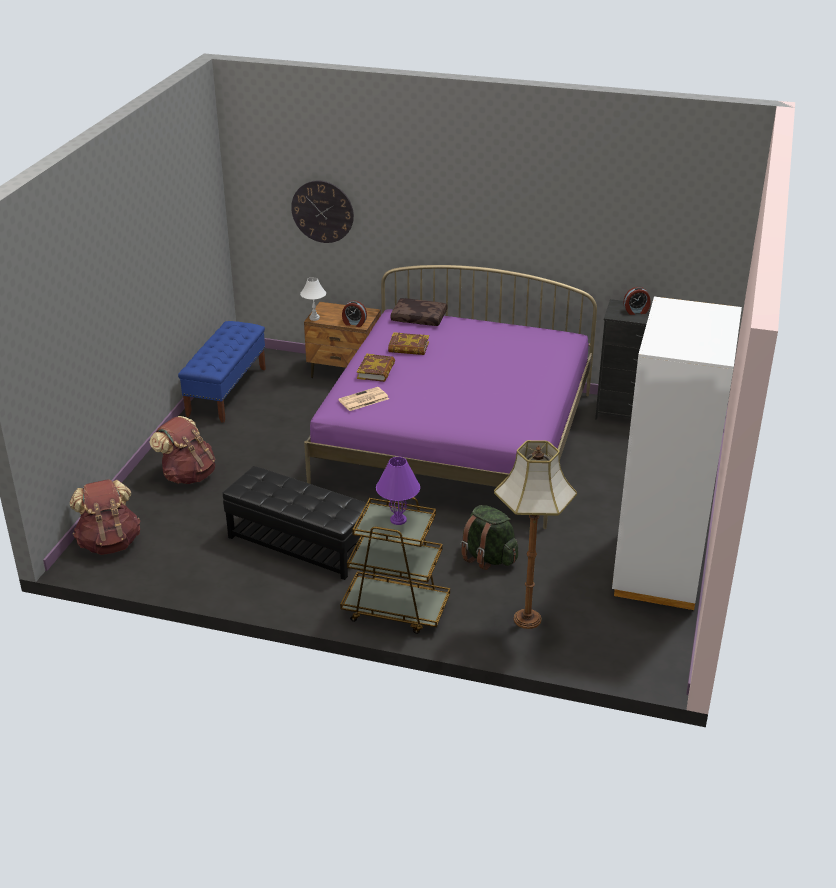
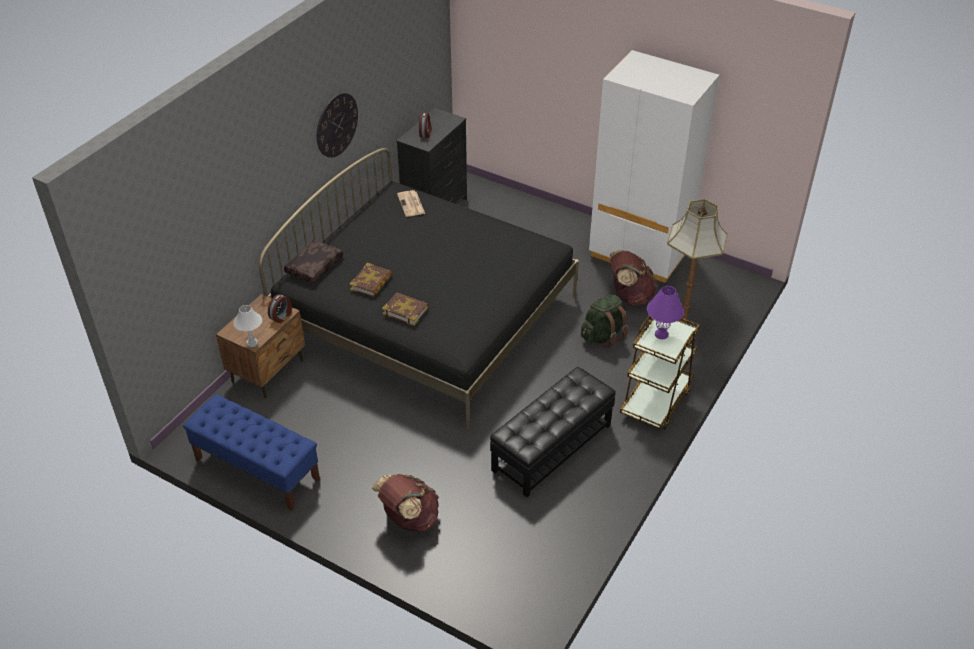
camera: 75 degrees left, 10 degrees up
(109, 543) = (507, 593): brown backpack -> brown backpack (630, 296)
(322, 211) = (199, 246): wall clock -> wall clock (336, 125)
(363, 400) = (455, 328): newspaper -> newspaper (411, 204)
(456, 439) = (427, 318): purple bed -> black bed

